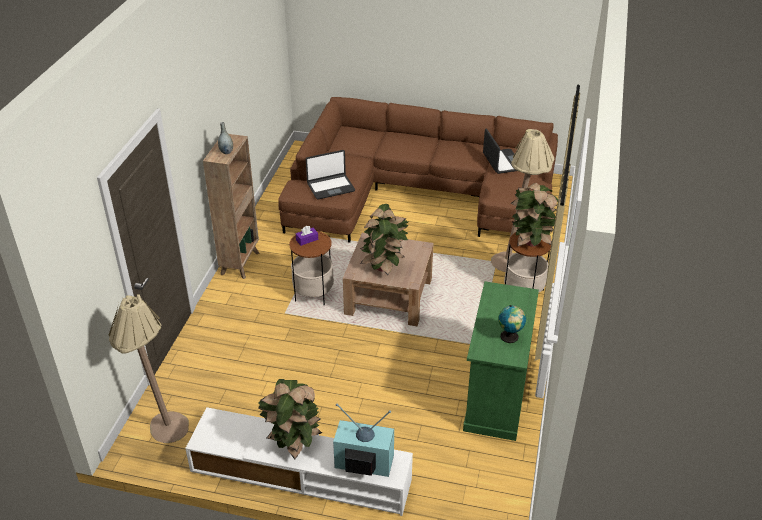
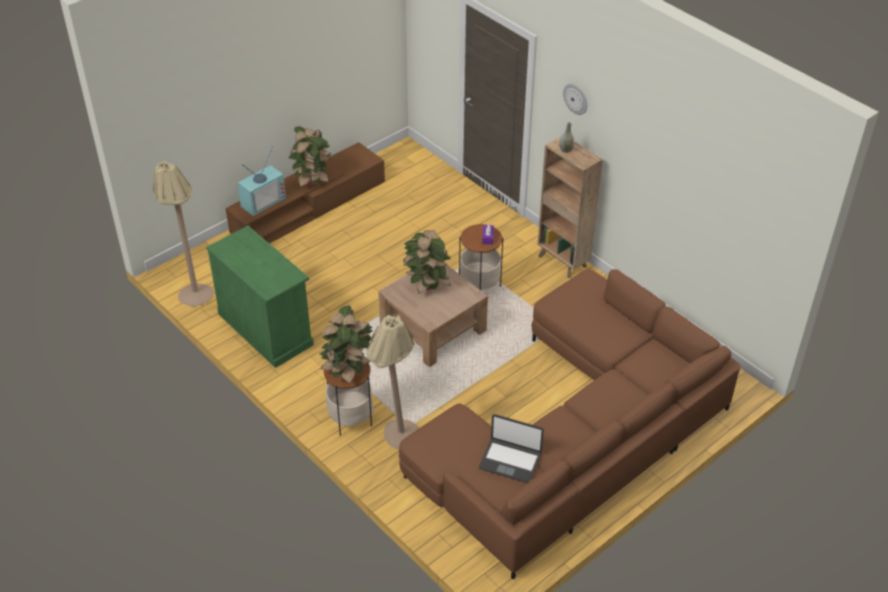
camera: 125 degrees right, 5 degrees up
(163, 434) = (404, 163): beige floor lamp -> beige floor lamp (193, 290)
(192, 117) = (576, 98): none -> wall clock
(302, 472) = (308, 207): white tv stand -> brown tv stand
(330, 187) = (576, 305): laptop -> none
(510, 337) = (239, 255): globe -> none

